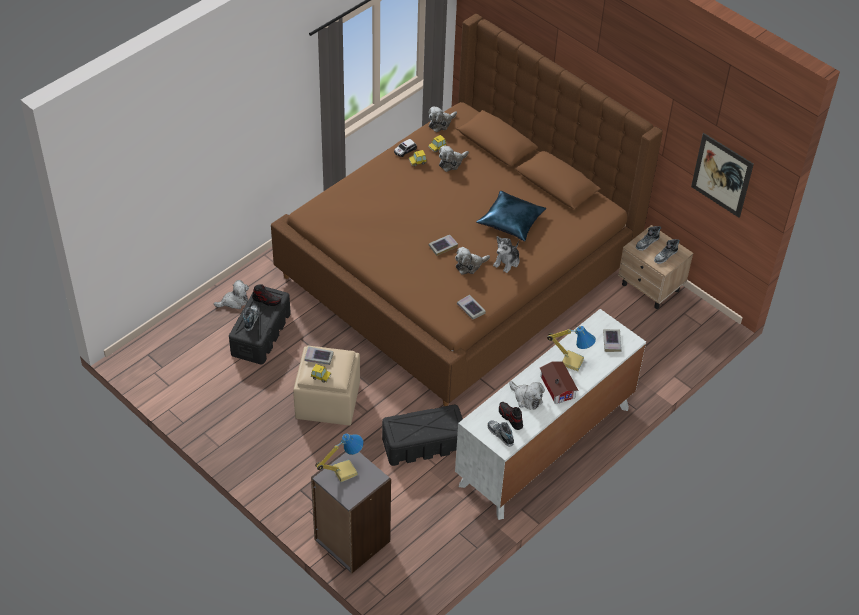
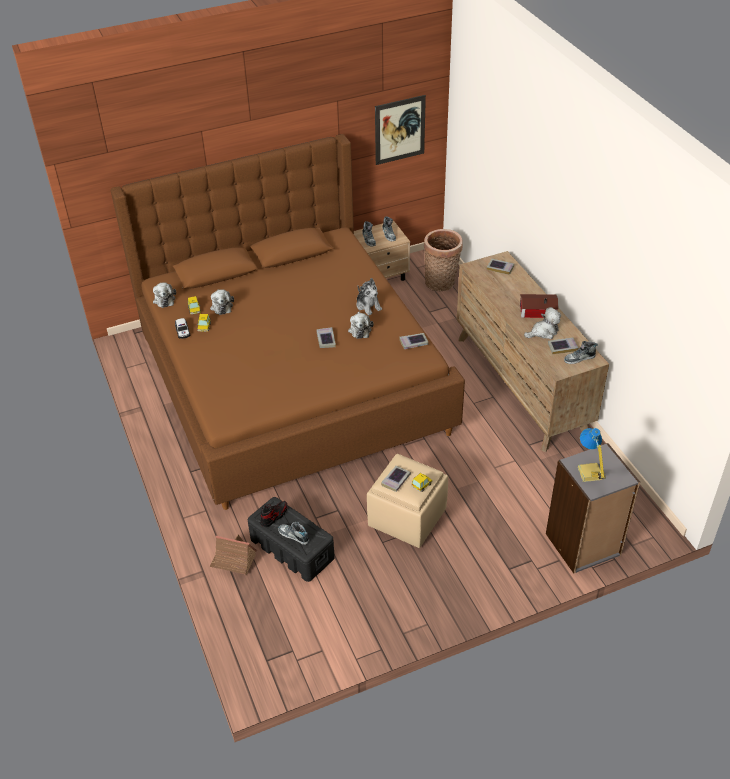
camera: 65 degrees left, 5 degrees down
(234, 301) = (233, 560): plush toy -> toy house
(423, 444) = (488, 462): black storage box -> none
(510, 418) = (562, 347): shoe -> book
(511, 221) = (320, 290): blue pillow -> none
(545, 446) = (521, 385): white dresser -> brown dresser
(572, 361) = (512, 295): table lamp -> none
(670, 340) = (441, 283): none -> basket

